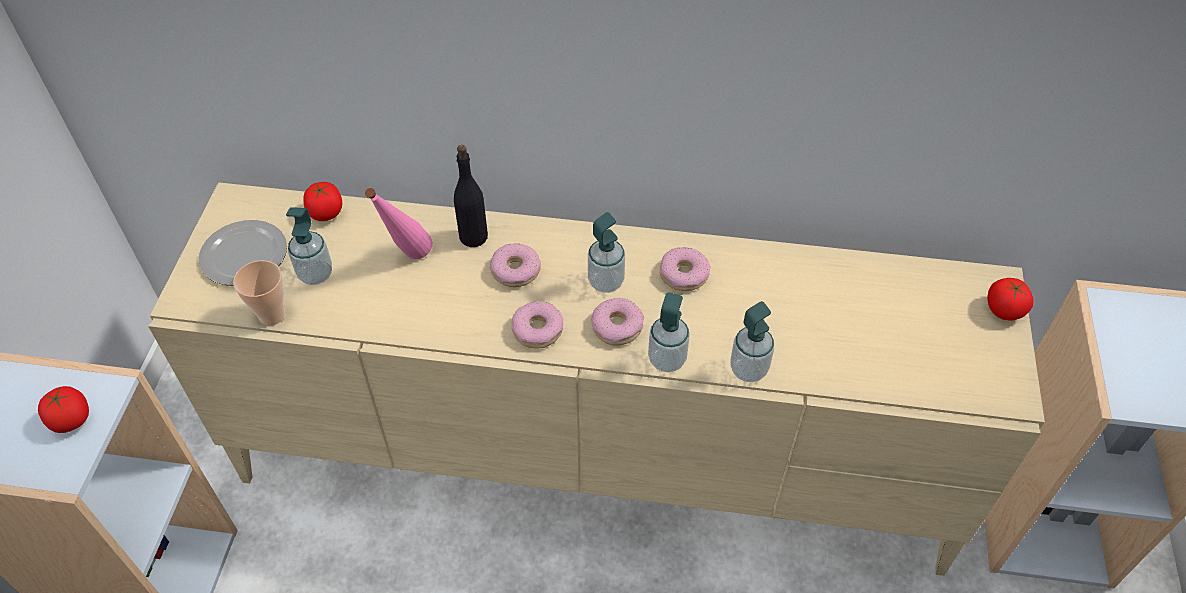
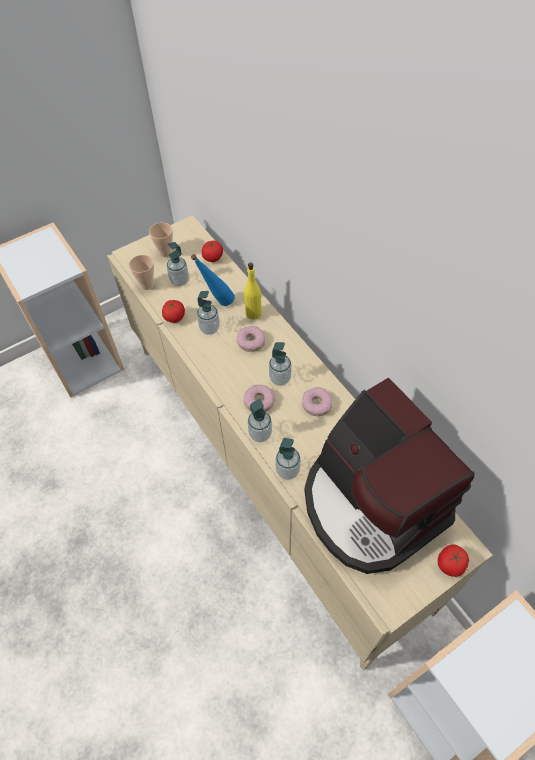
camera: 50 degrees right, 5 degrees up
(71, 420) = (48, 271): tomato -> tomato (174, 317)
(242, 255) = (165, 252): plate -> cup
(407, 261) = (217, 302): pink bottle -> blue bottle
(440, 297) = (209, 328): none -> soap dispenser
(473, 236) = (253, 313): black bottle -> yellow bottle
(537, 329) = (227, 374): donut -> none
(870, 322) = (371, 504): none -> coffee machine

